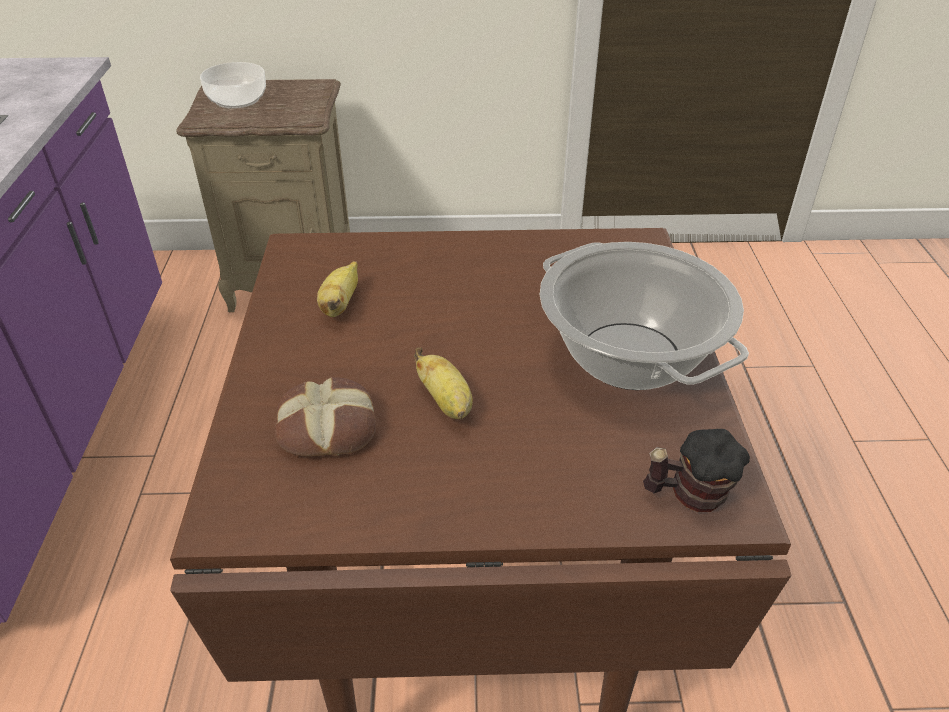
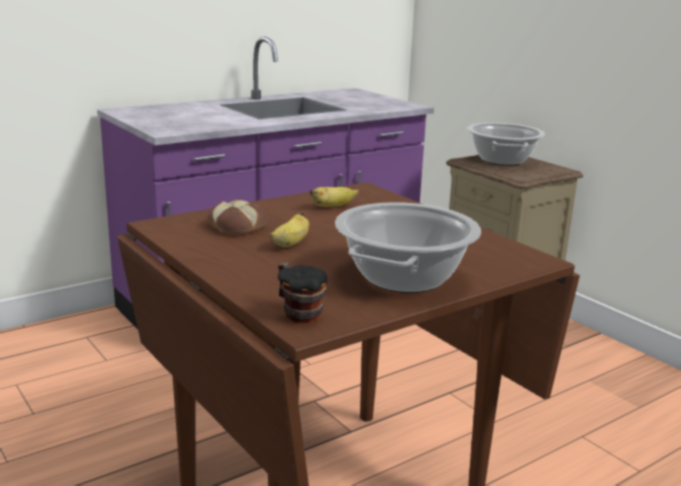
camera: 55 degrees right, 20 degrees down
(238, 99) = (502, 160): bowl -> cooking pot

